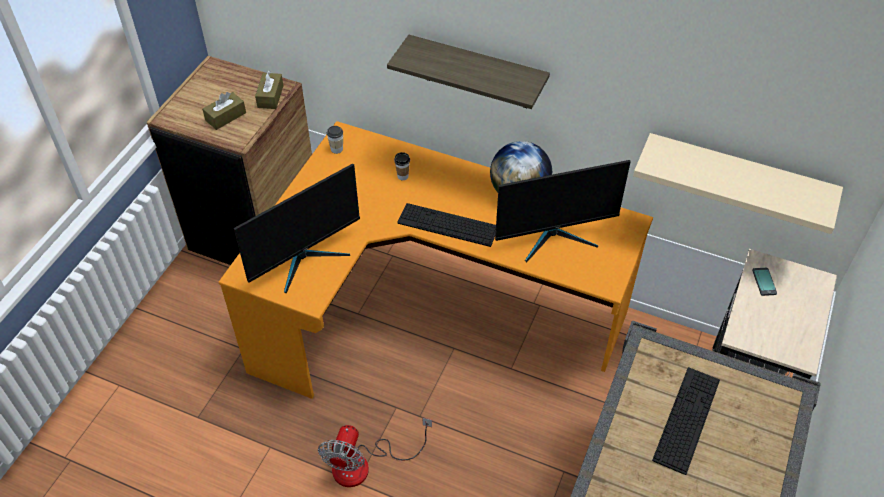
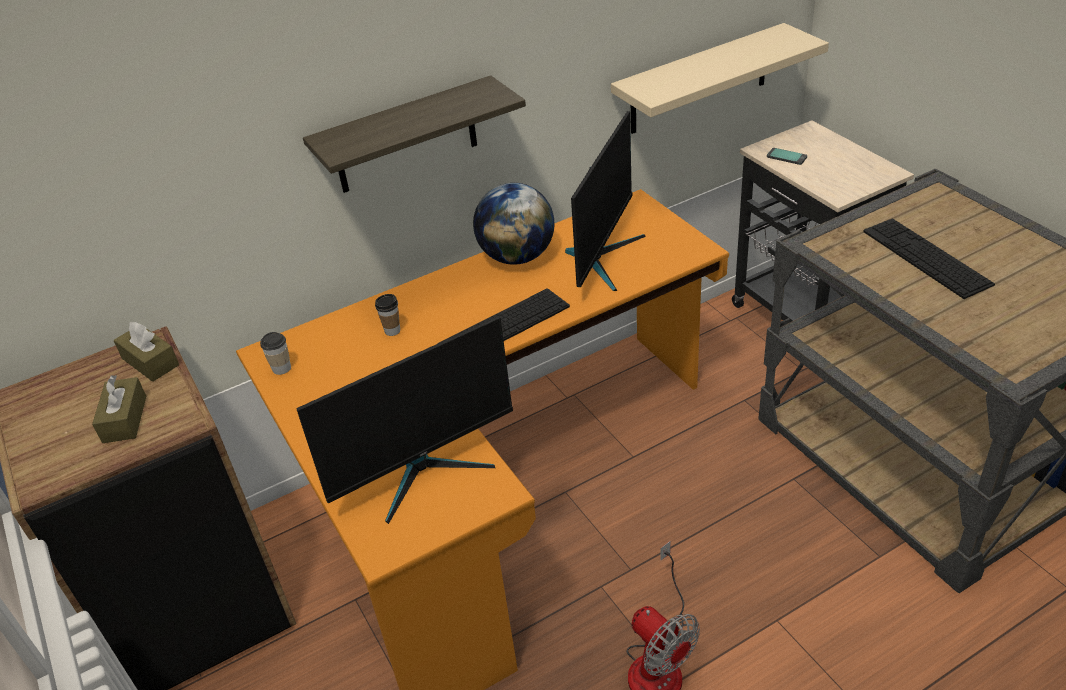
camera: 50 degrees left, 10 degrees down
(305, 259) = (425, 471): monitor -> monitor turned 60 degrees clockwise

